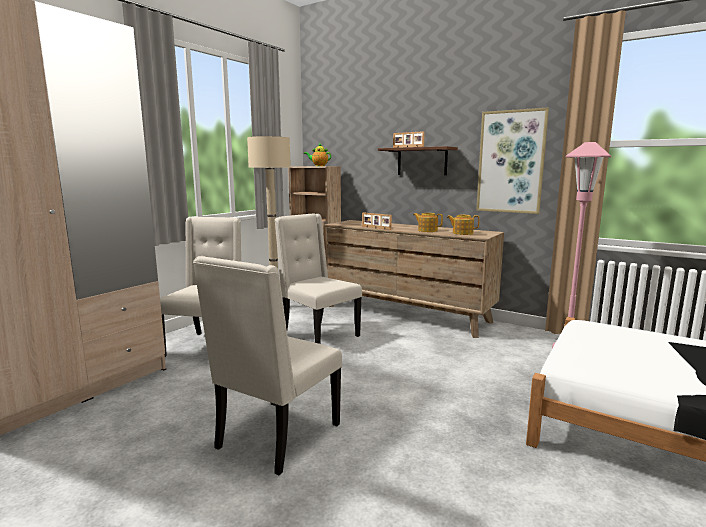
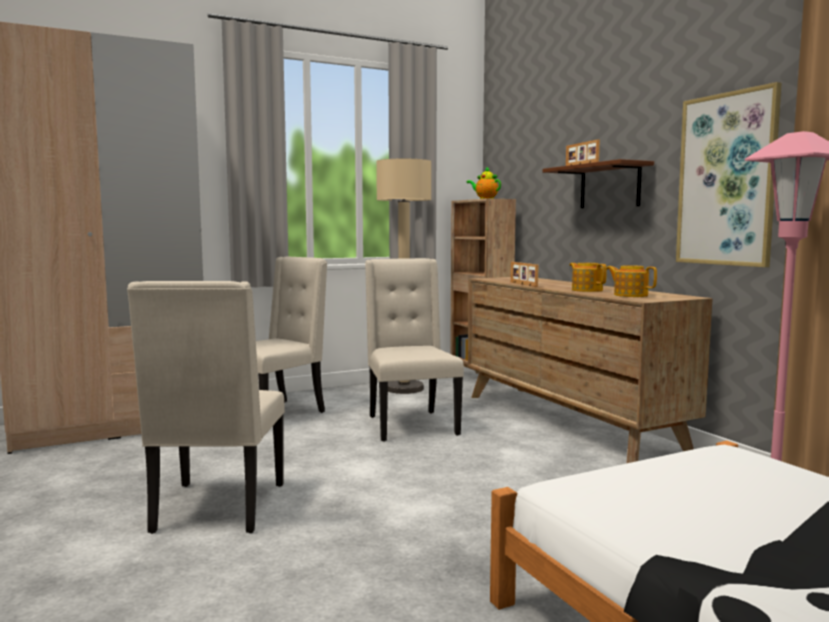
camera: 30 degrees right, 5 degrees down
(276, 437) = (217, 509): beige chair -> beige chair turned 60 degrees counterclockwise

